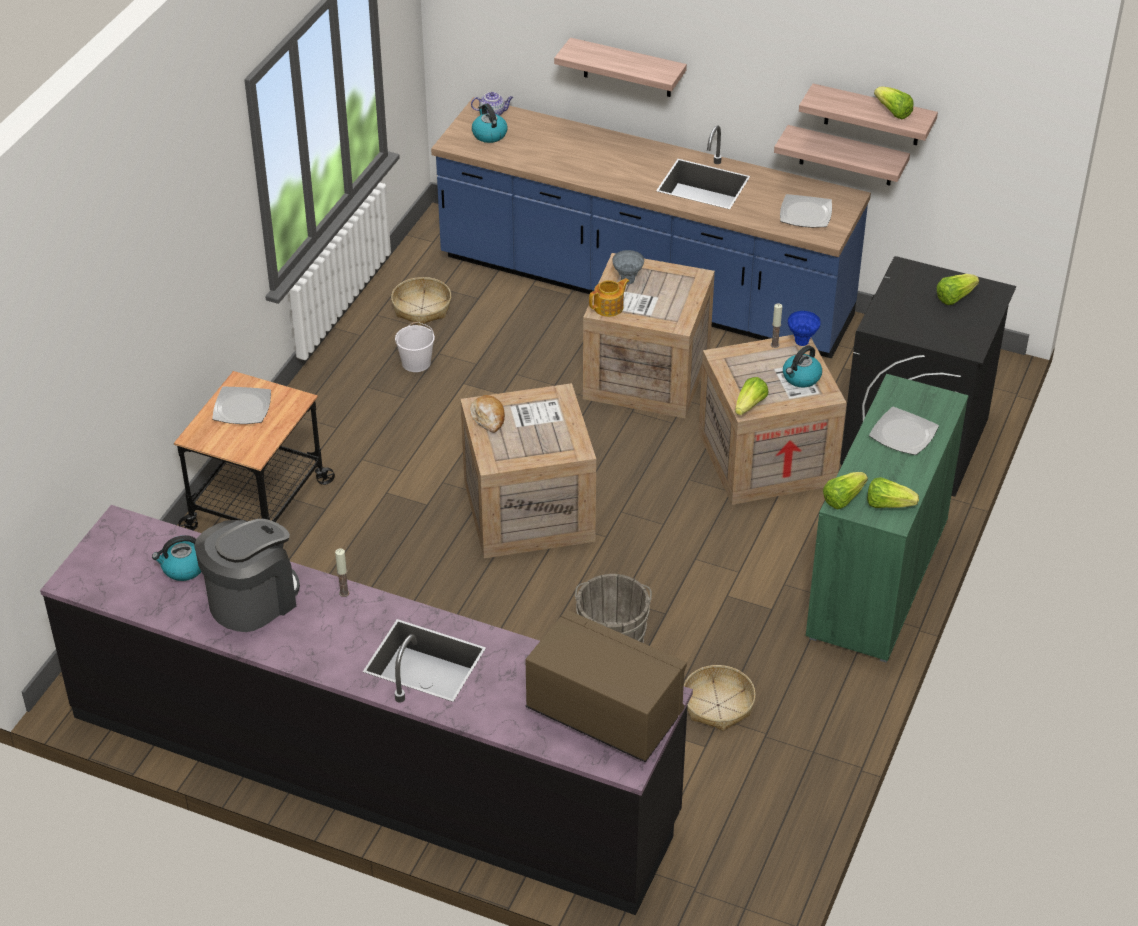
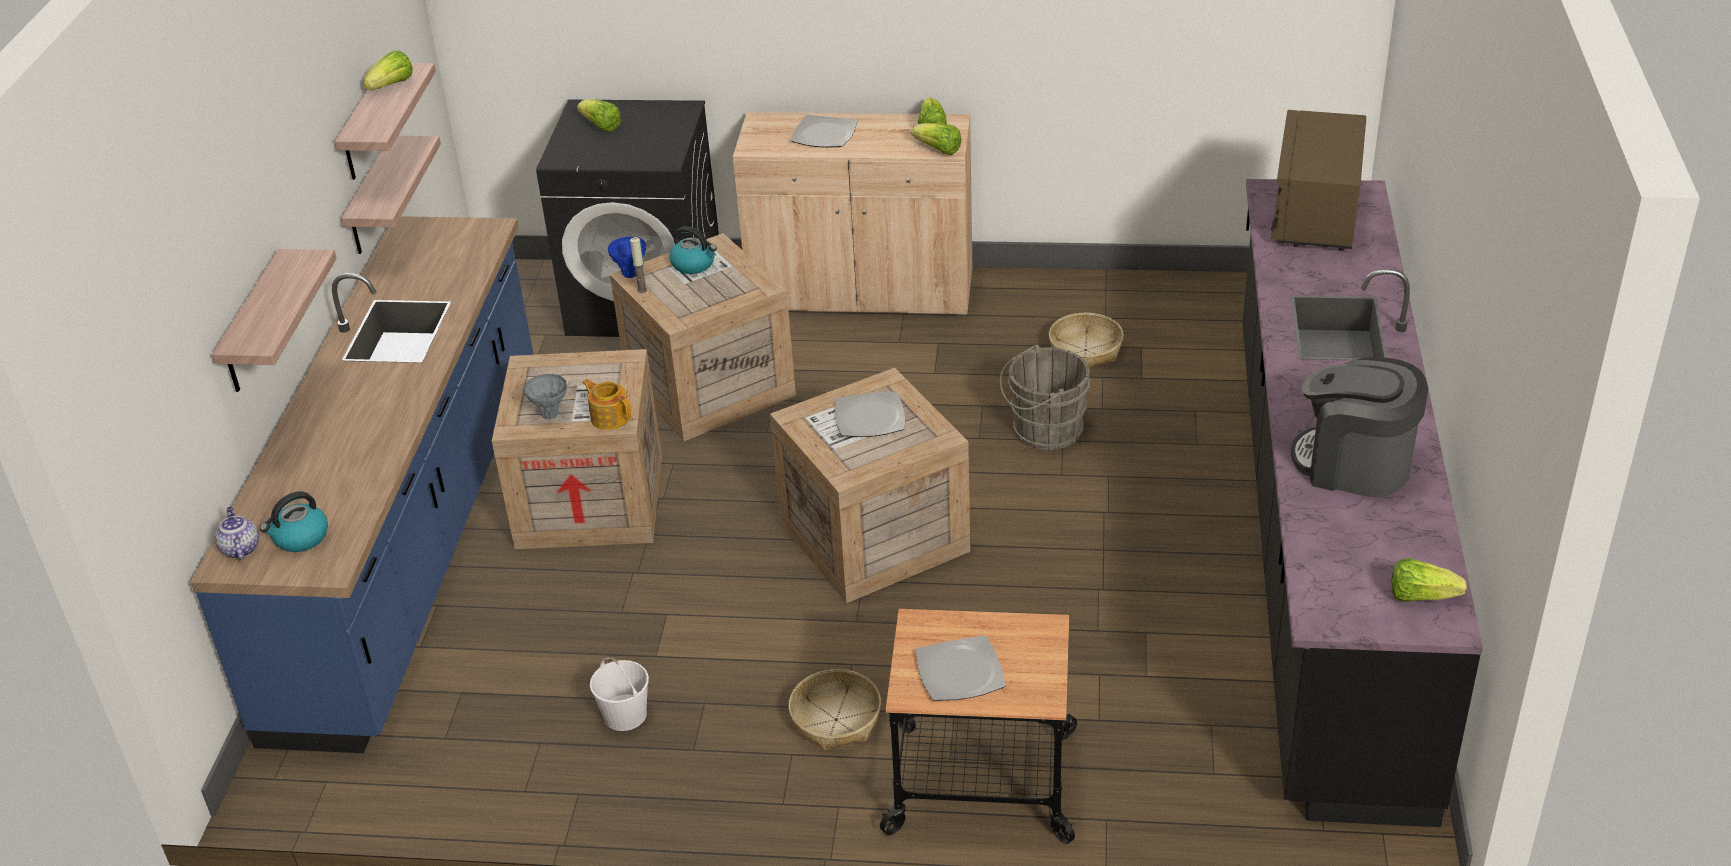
camera: 105 degrees left, 5 degrees down
(183, 568) = (1350, 535): kettle -> none
(344, 593) = (1291, 403): candle -> none
(422, 308) = (498, 745): basket -> basket (835, 720)
(488, 418) = (864, 460): bread -> none
(750, 406) = (756, 287): lettuce -> lettuce (1421, 596)
(805, 213) = (448, 250): plate -> plate (869, 418)
(877, 578) = (861, 291): green cabinet -> beige cabinet

